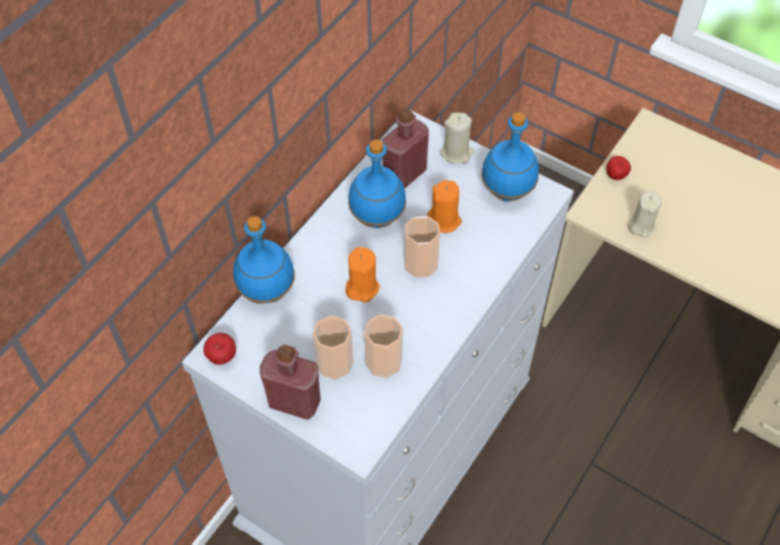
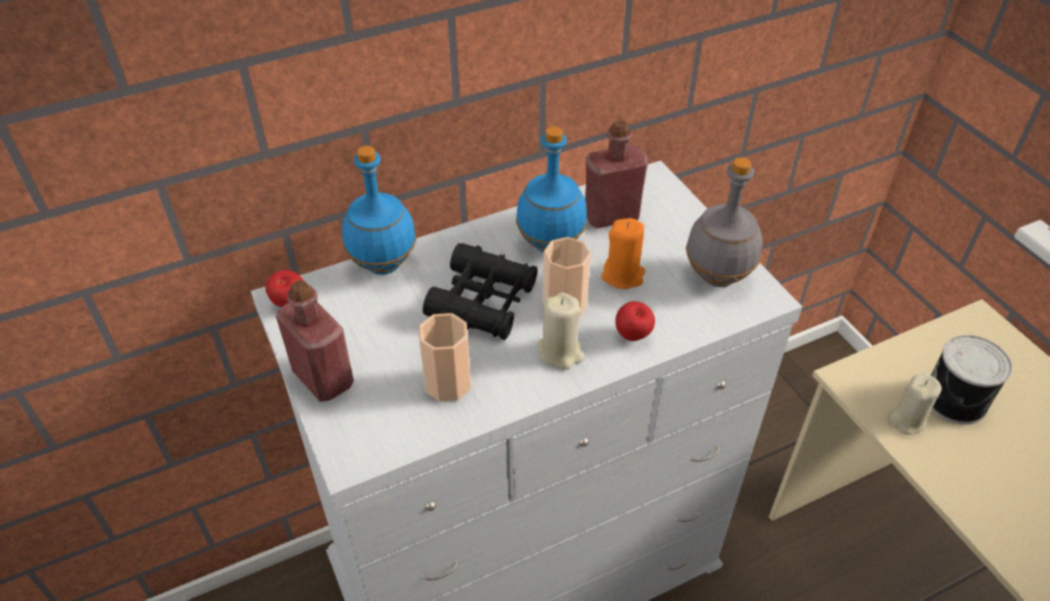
camera: 30 degrees right, 10 degrees down
(334, 363) = (395, 360): cup -> none
(362, 287) = (483, 301): orange candle -> black binoculars
(456, 153) = (685, 218): beige candle -> beige candle (560, 352)
(507, 191) = (717, 276): blue bottle -> grey bottle
(616, 176) = (904, 355): apple -> apple (633, 336)
(663, 196) = (956, 400): none -> can

